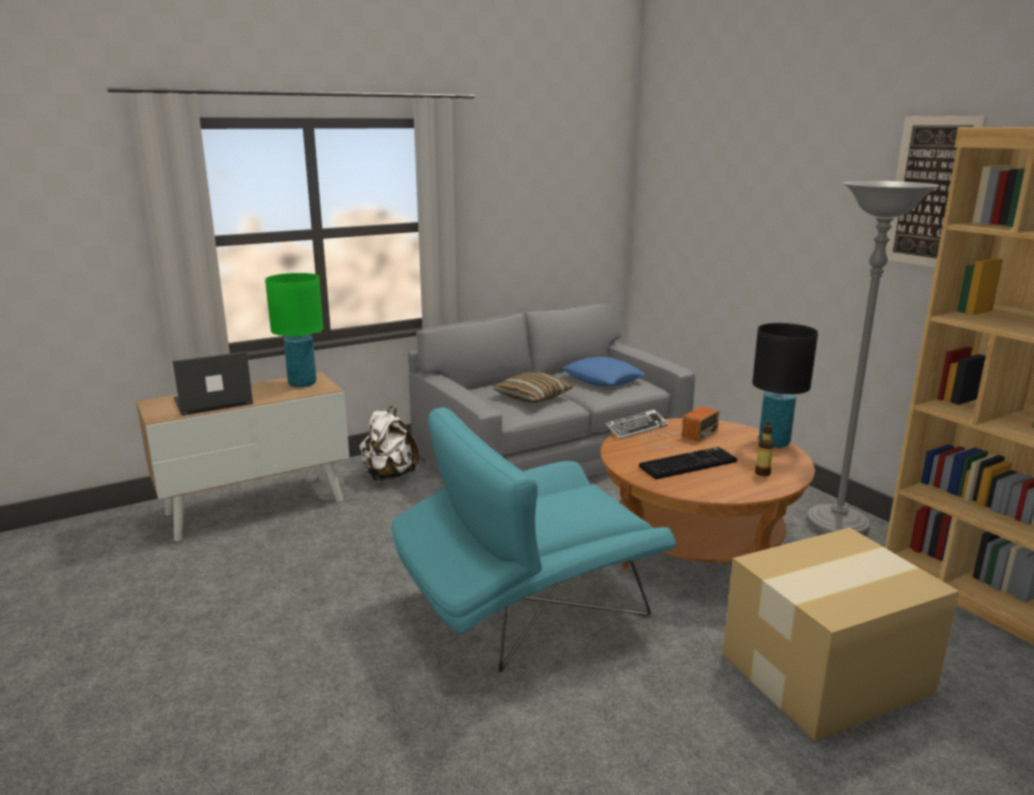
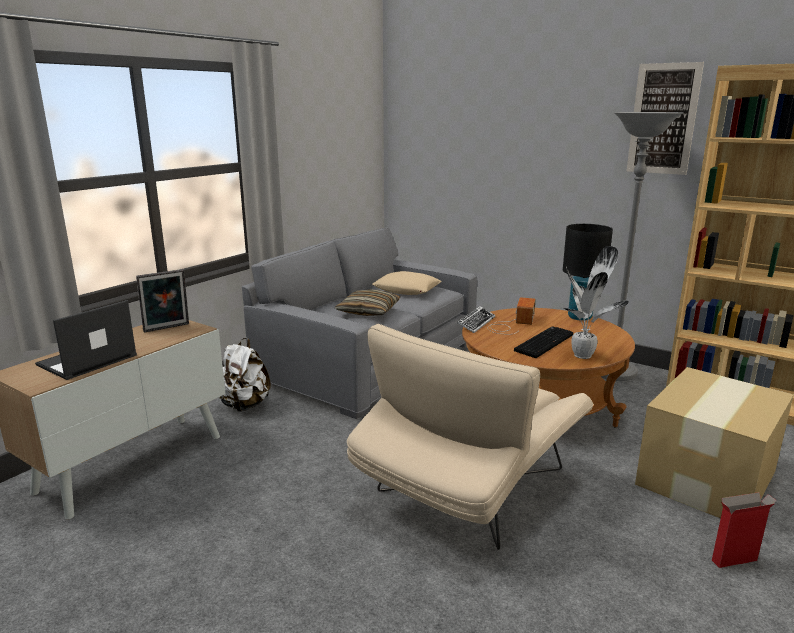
camera: 25 degrees left, 0 degrees up
(302, 384) = (167, 328): green table lamp -> picture frame
(525, 608) = (467, 489): turquoise armchair -> beige armchair
(603, 379) = (407, 289): blue pillow -> beige pillow
(719, 486) = (584, 355): none -> potted plant
(758, 767) = (735, 560): none -> cardboard box
(762, 473) = (599, 340): bottle -> none

